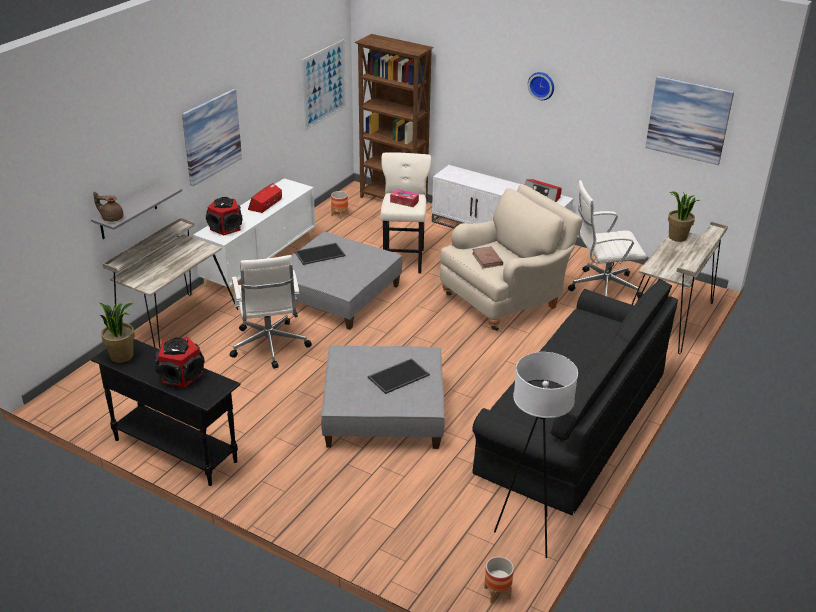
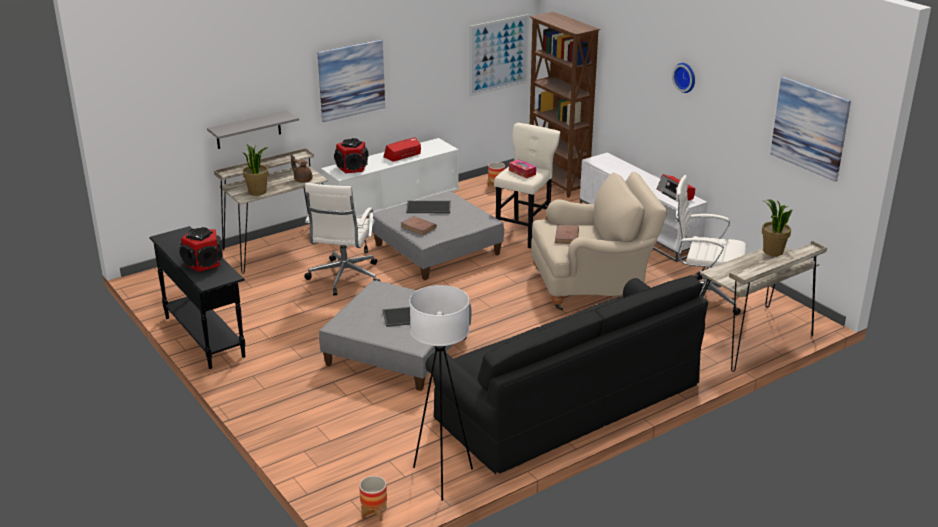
camera: 25 degrees right, 5 degrees down
(111, 218) = (223, 130): brown teapot -> brown teapot (302, 180)
(122, 356) = (173, 240): potted plant -> potted plant (258, 192)
(328, 278) = (418, 227): none -> brown book

